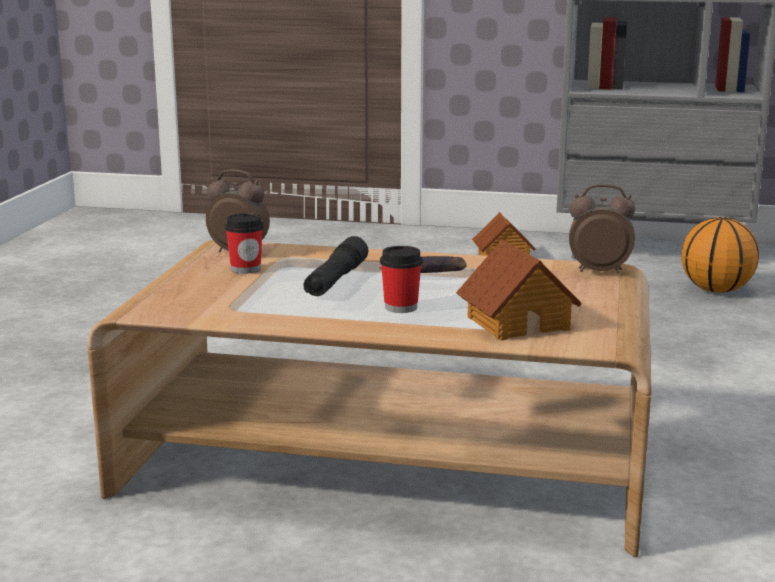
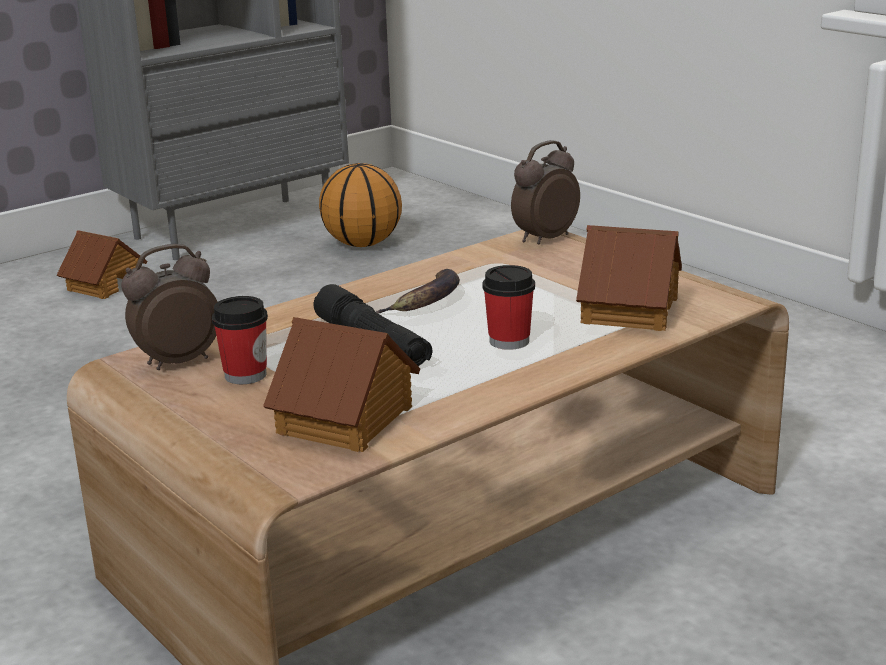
camera: 50 degrees left, 5 degrees up
(223, 303) = (347, 420): none -> toy house

